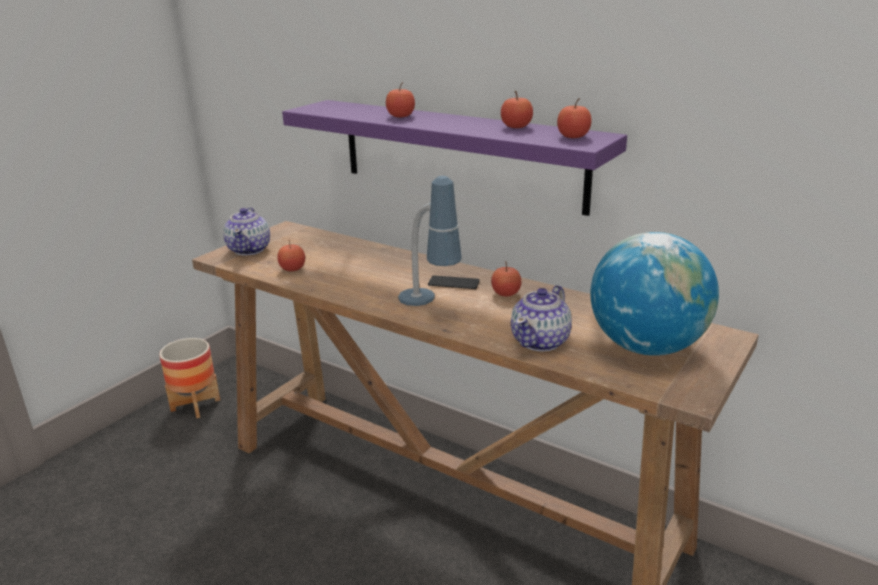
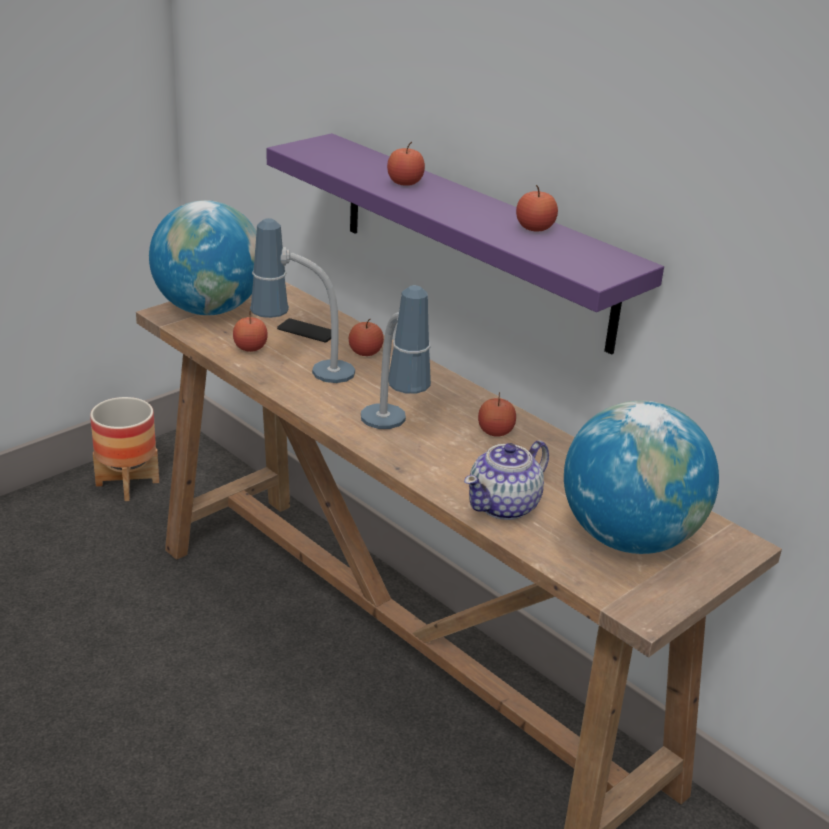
camera: 10 degrees right, 5 degrees up
(250, 249) = (208, 309): teapot -> globe
(341, 279) = (303, 373): none -> table lamp
(453, 283) = (438, 405): phone -> phone (307, 331)
(573, 136) = (592, 259): apple -> apple (365, 352)

